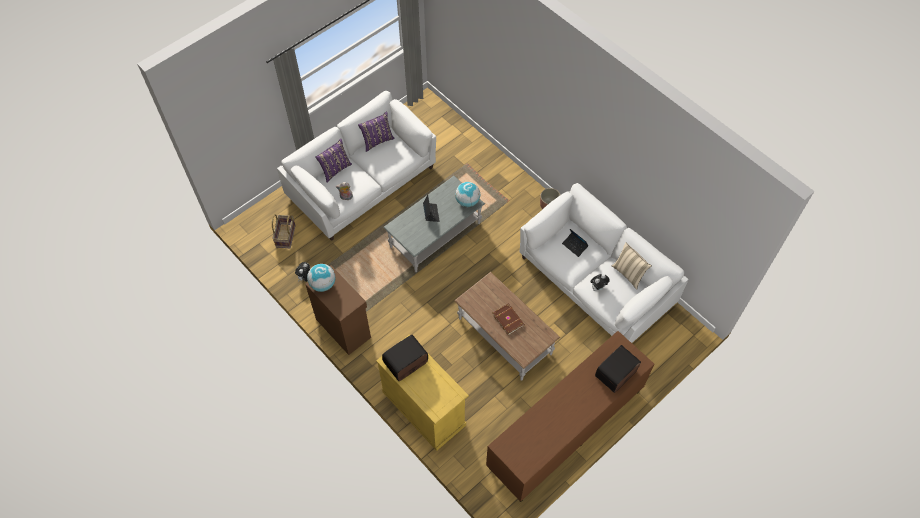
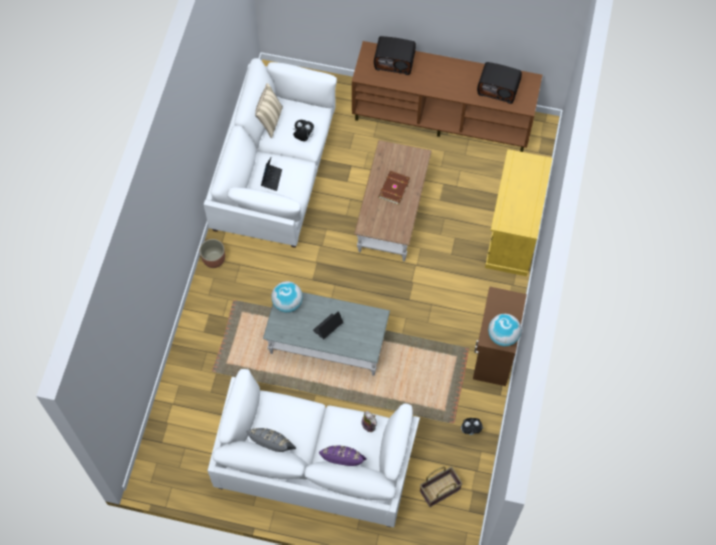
camera: 125 degrees left, 5 degrees up
(377, 141) = (272, 447): purple pillow -> grey pillow
(406, 363) = (520, 213): radio -> radio (498, 88)

